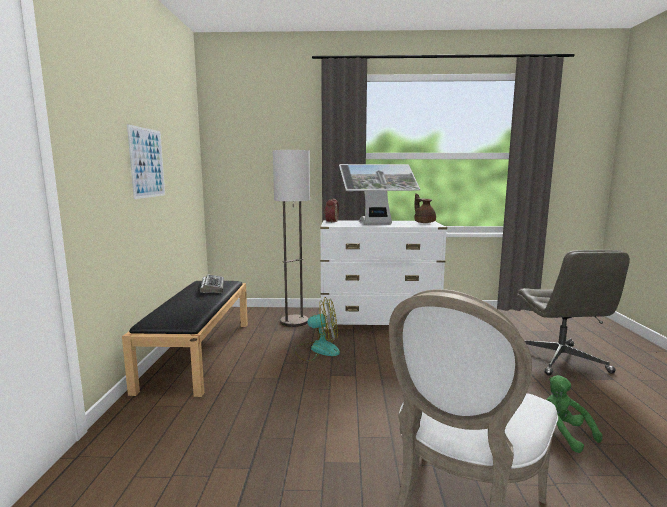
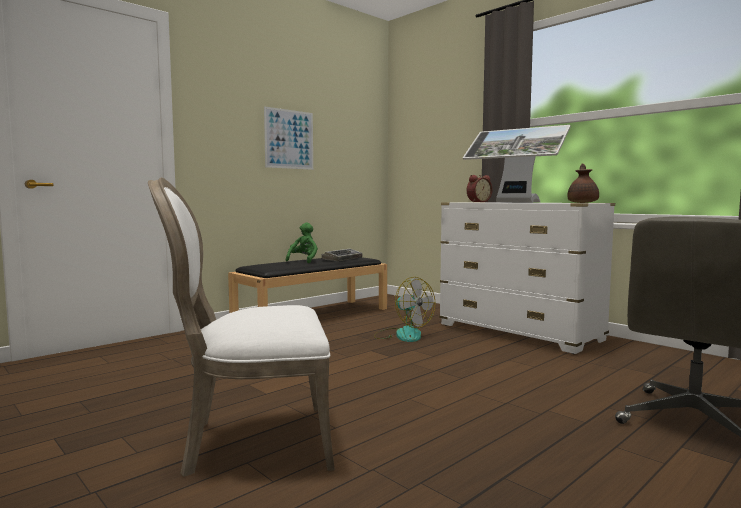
camera: 45 degrees right, 5 degrees down
(294, 321) = (431, 315): floor lamp -> none
(562, 434) = (483, 456): green plush toy -> green plush toy (303, 260)

